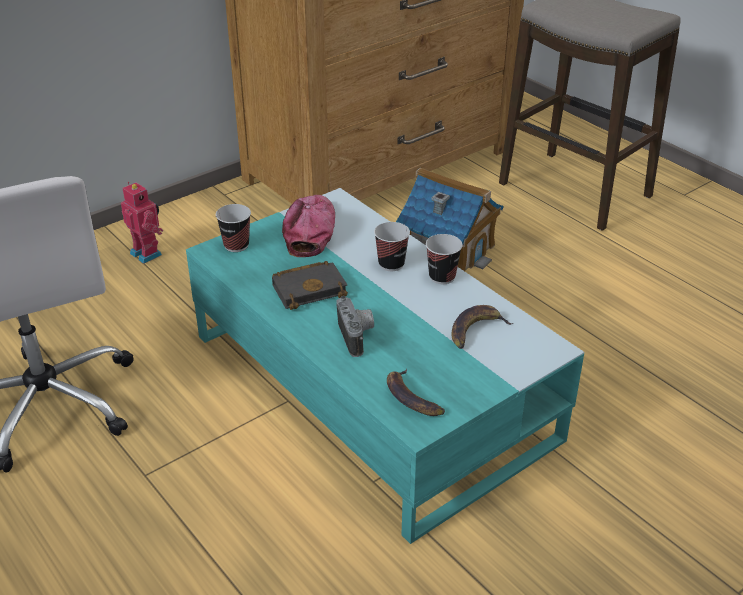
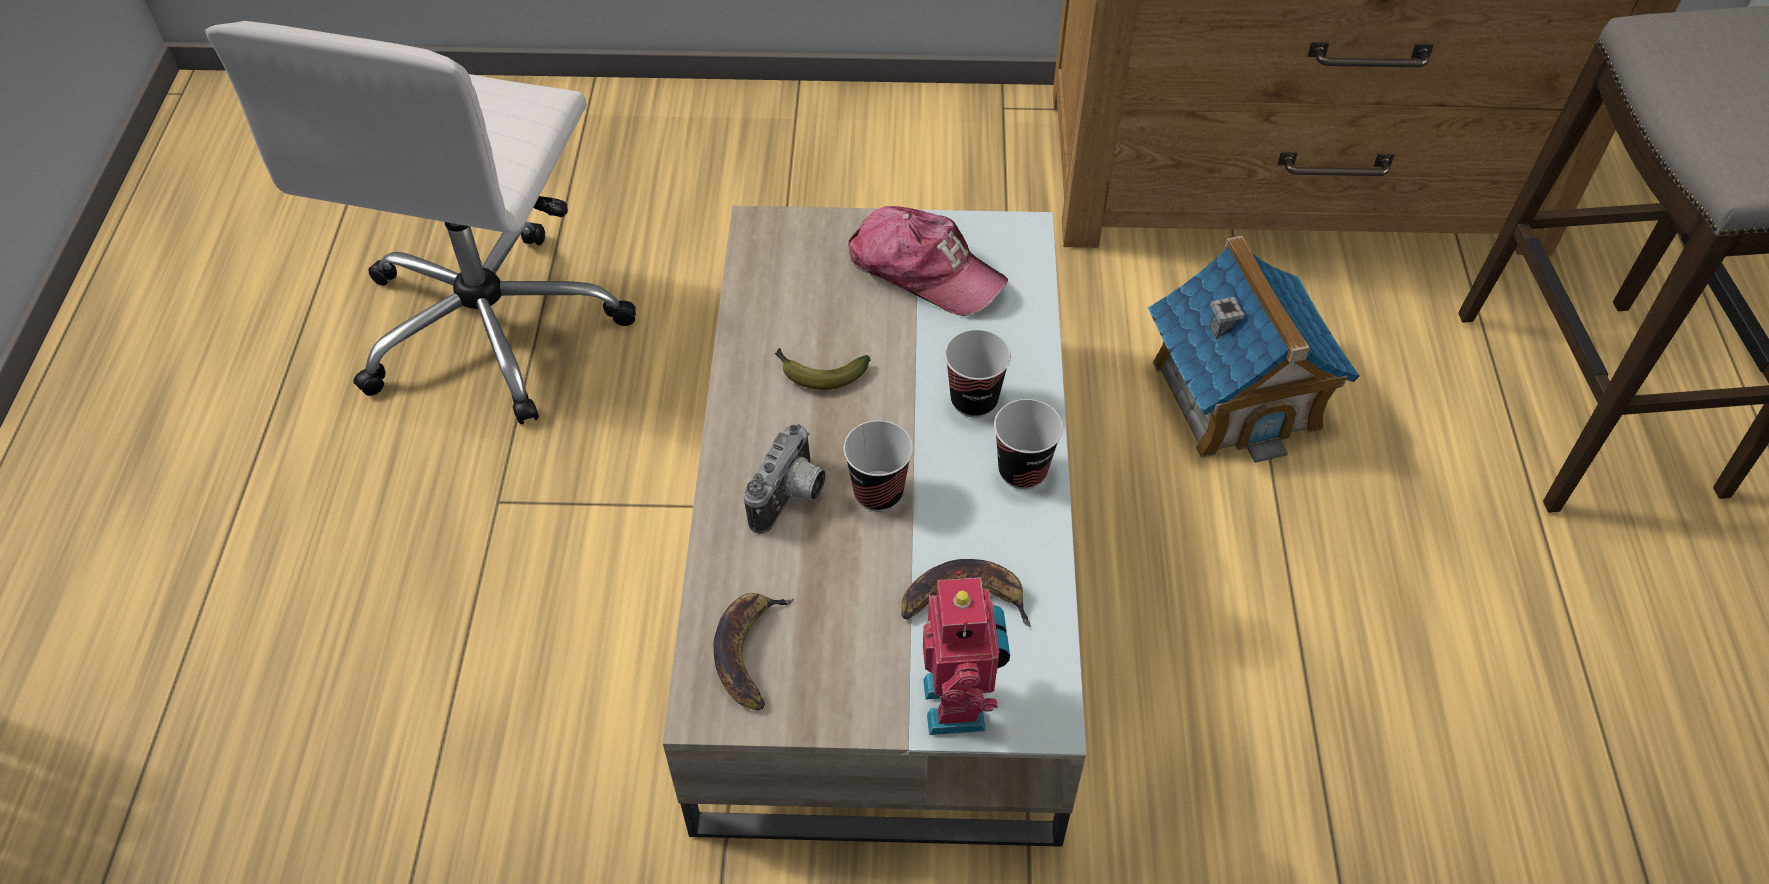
camera: 40 degrees right, 15 degrees up
(147, 253) = (810, 156): toy robot -> toy robot (960, 704)
(236, 245) = (800, 237): cup -> cup (878, 493)
(310, 231) = (924, 270): cap -> cap turned 75 degrees clockwise
(310, 288) = (818, 373): black book -> banana
(371, 386) = (884, 558): turquoise coffee table -> beige coffee table

